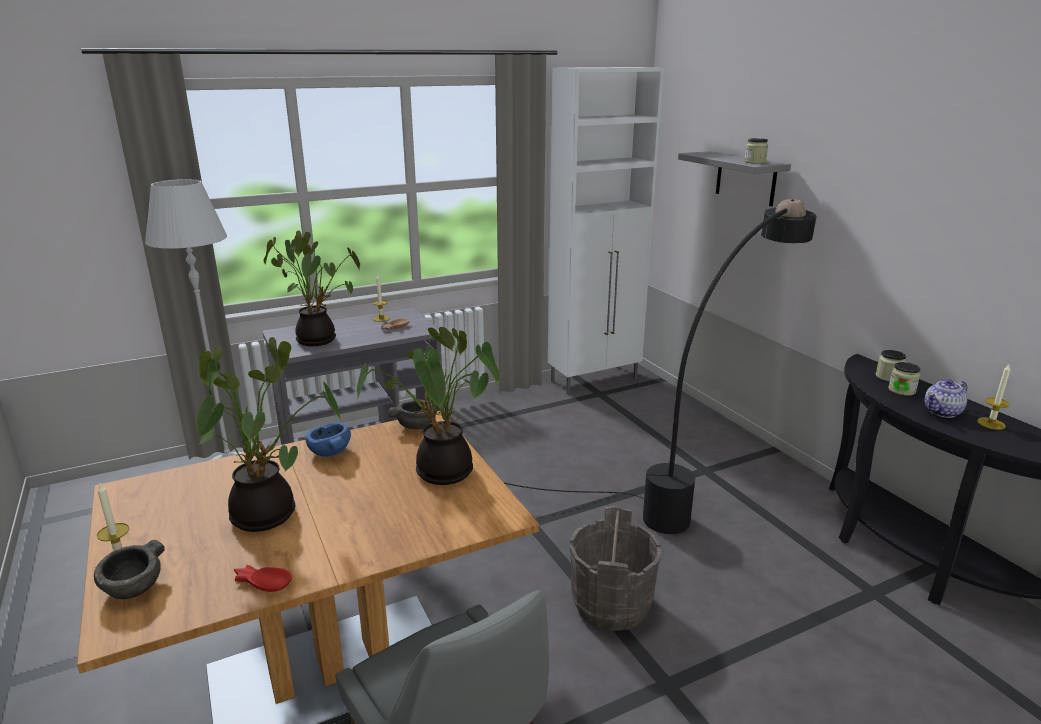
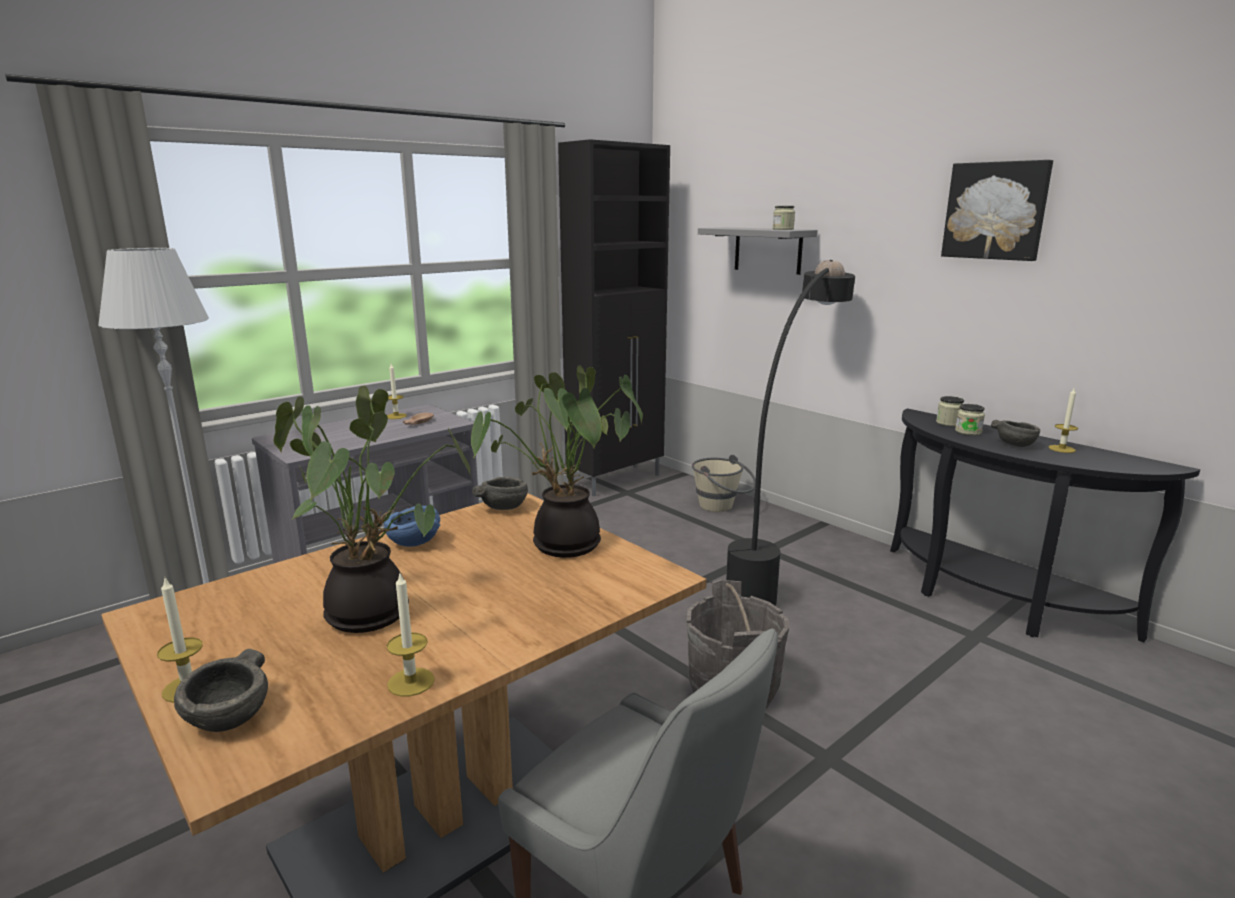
camera: 15 degrees left, 5 degrees down
(263, 581) = (411, 682): red bowl -> candle
(319, 339) = (331, 440): potted plant -> none
(595, 380) = (617, 480): white cabinet -> black cabinet
(682, 420) = (722, 507): none -> beige bucket
(942, 412) = (1015, 444): teapot -> grey bowl
(959, 166) = (996, 211): none -> picture

